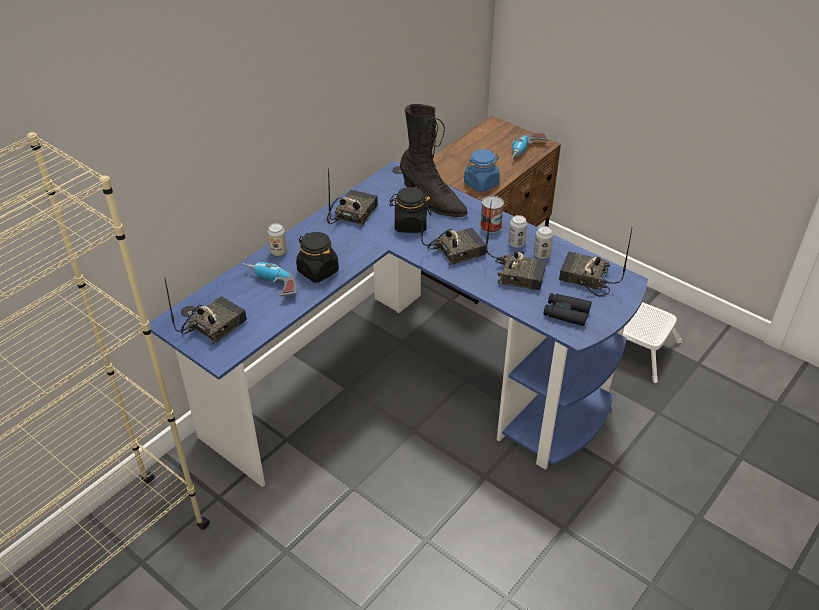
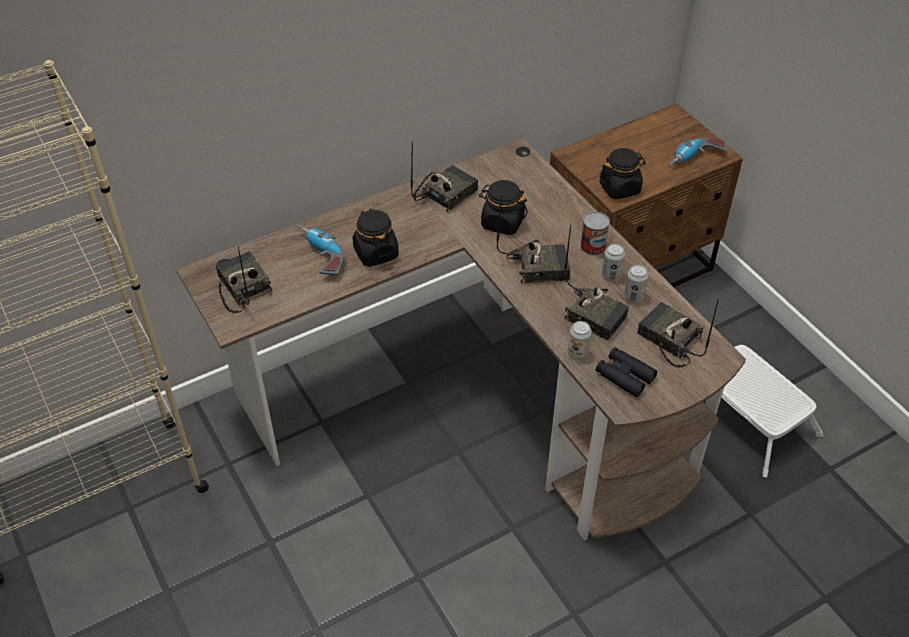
camera: 20 degrees right, 5 degrees up
(214, 325) = (241, 287): radio -> radio turned 90 degrees counterclockwise
(278, 252) = (345, 220): can -> can (577, 353)
(409, 384) = (477, 397): blue desk -> brown desk
(432, 201) = (542, 199): black boot -> none
(481, 184) = (620, 188): blue jar -> black jar

